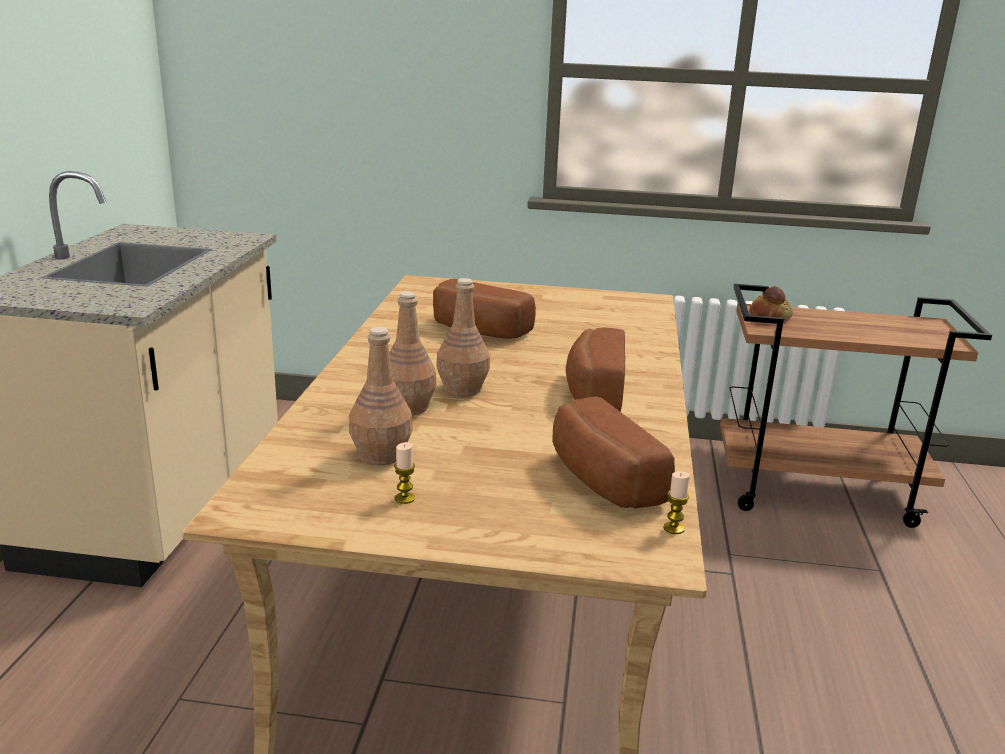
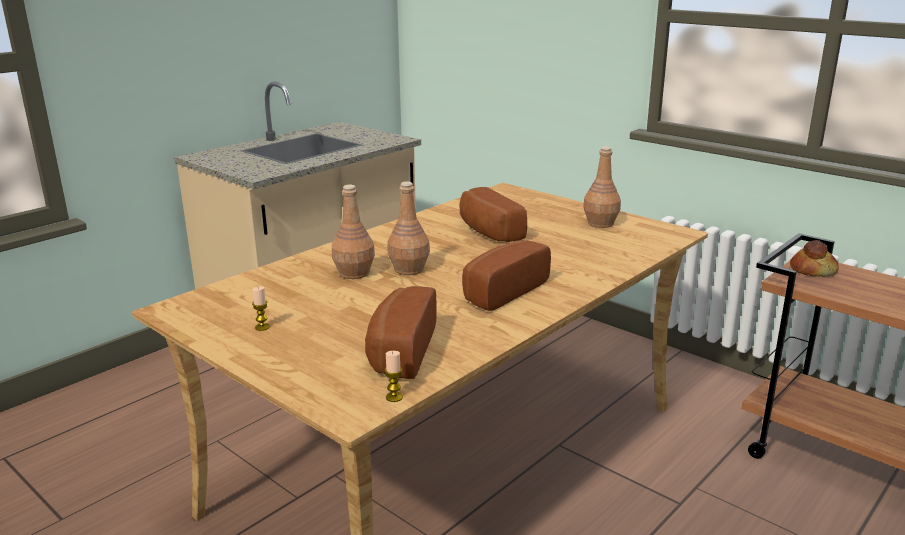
camera: 35 degrees right, 0 degrees up
(381, 455) = (290, 298): brown bottle -> brown bottle (600, 223)

